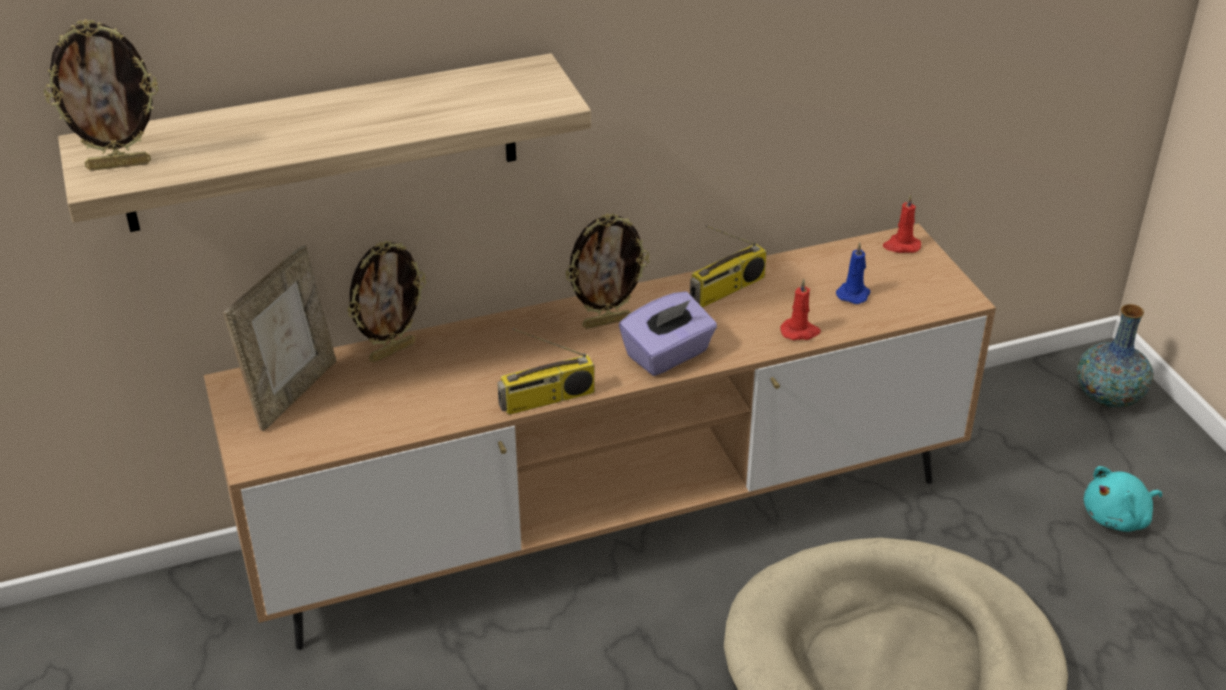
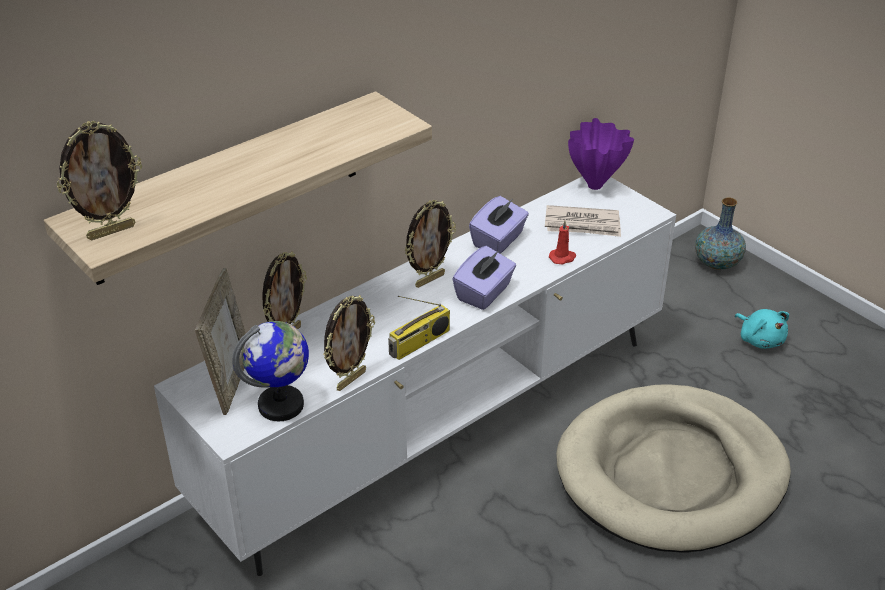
camera: 20 degrees left, 0 degrees up
(334, 436) = (281, 405): none -> globe
(434, 425) = (350, 380): none -> picture frame
(611, 525) = (440, 427): brown tv stand -> white tv stand
(727, 290) = (498, 240): radio -> purple tissue box
(854, 293) = (582, 224): blue candle -> newspaper
(901, 246) = (595, 186): red candle -> purple vase
(1118, 517) = (760, 339): turquoise plush toy -> turquoise plush toy turned 75 degrees counterclockwise

